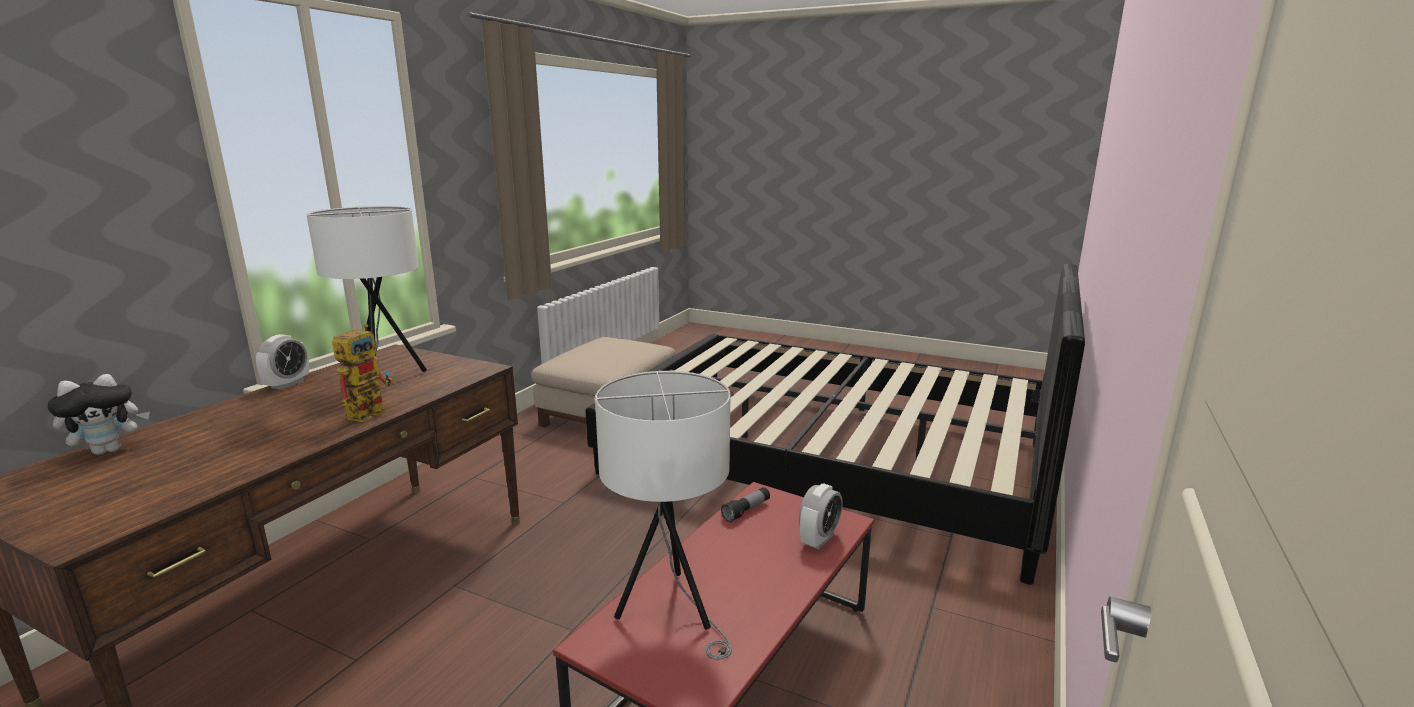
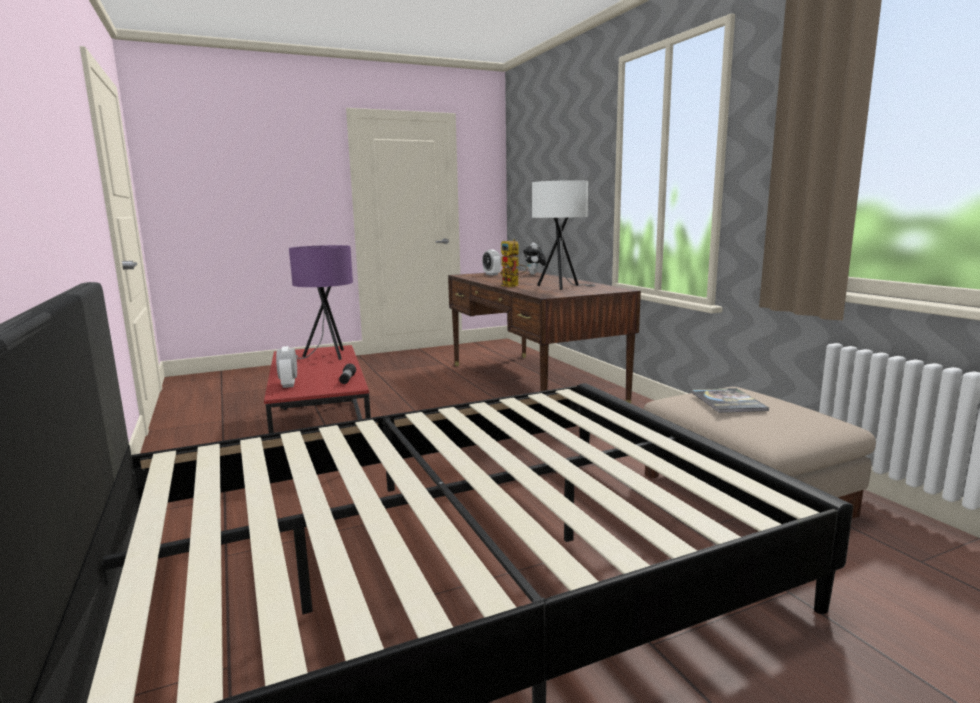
camera: 130 degrees right, 5 degrees down
(287, 384) = (583, 282): alarm clock -> alarm clock (491, 274)
(605, 355) = (728, 401): none -> book
(671, 610) = (326, 356): white table lamp -> purple table lamp

